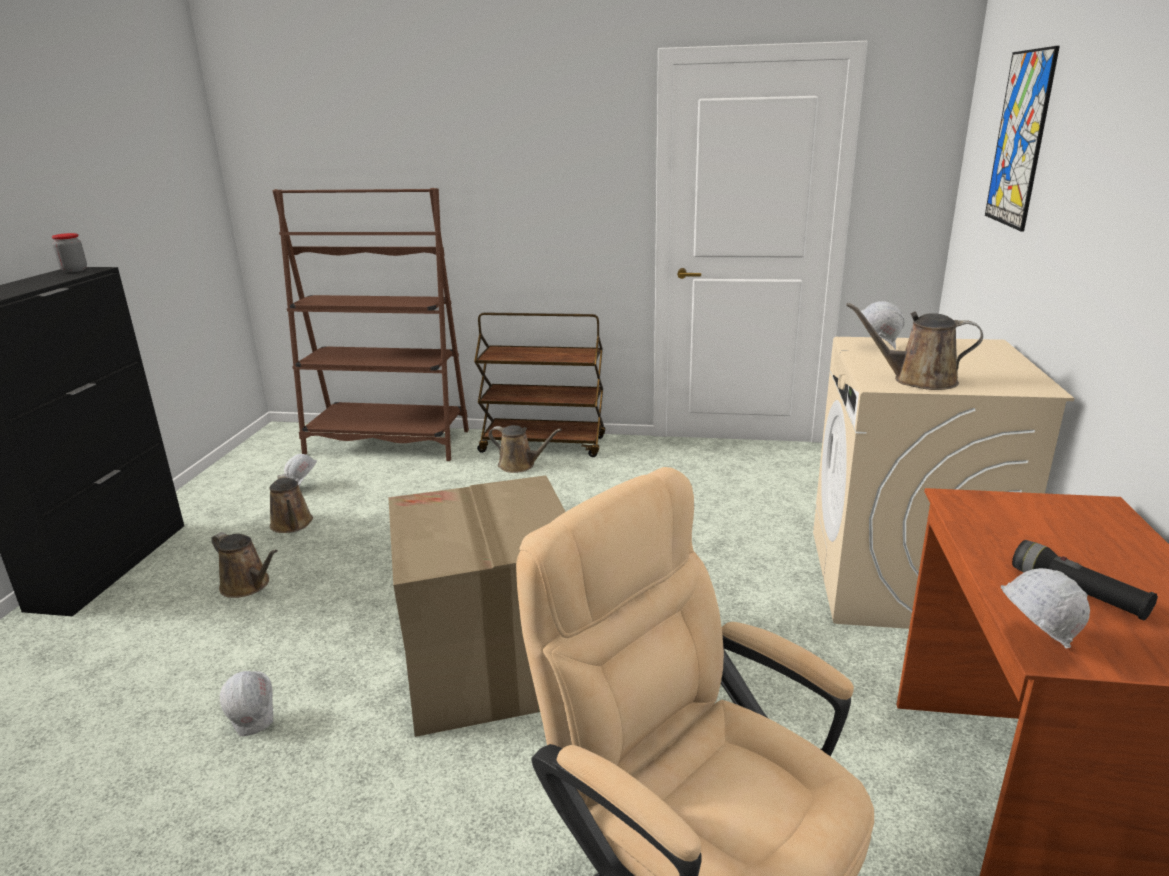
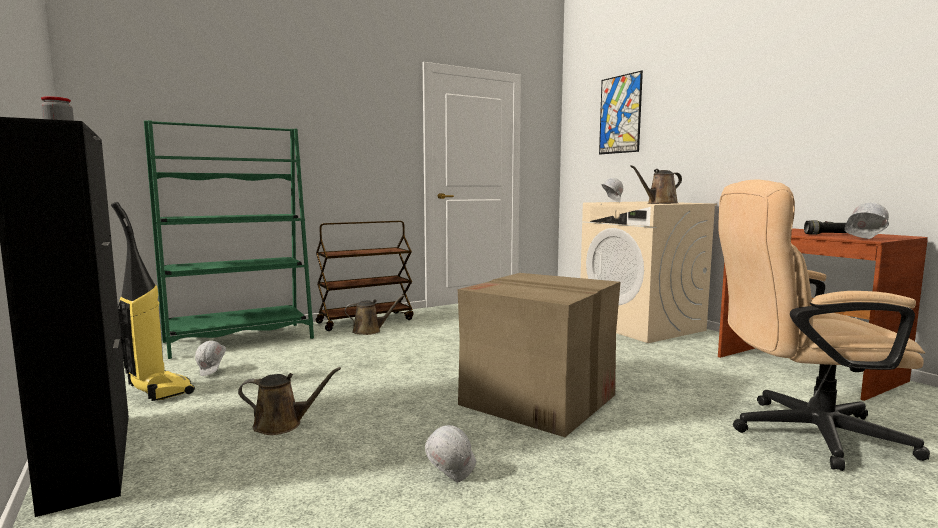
camera: 40 degrees left, 15 degrees down
(242, 497) = (158, 390): none -> vacuum cleaner
(292, 525) = (248, 390): brown watering can -> none
(388, 442) = (239, 340): brown bookcase -> green bookcase

